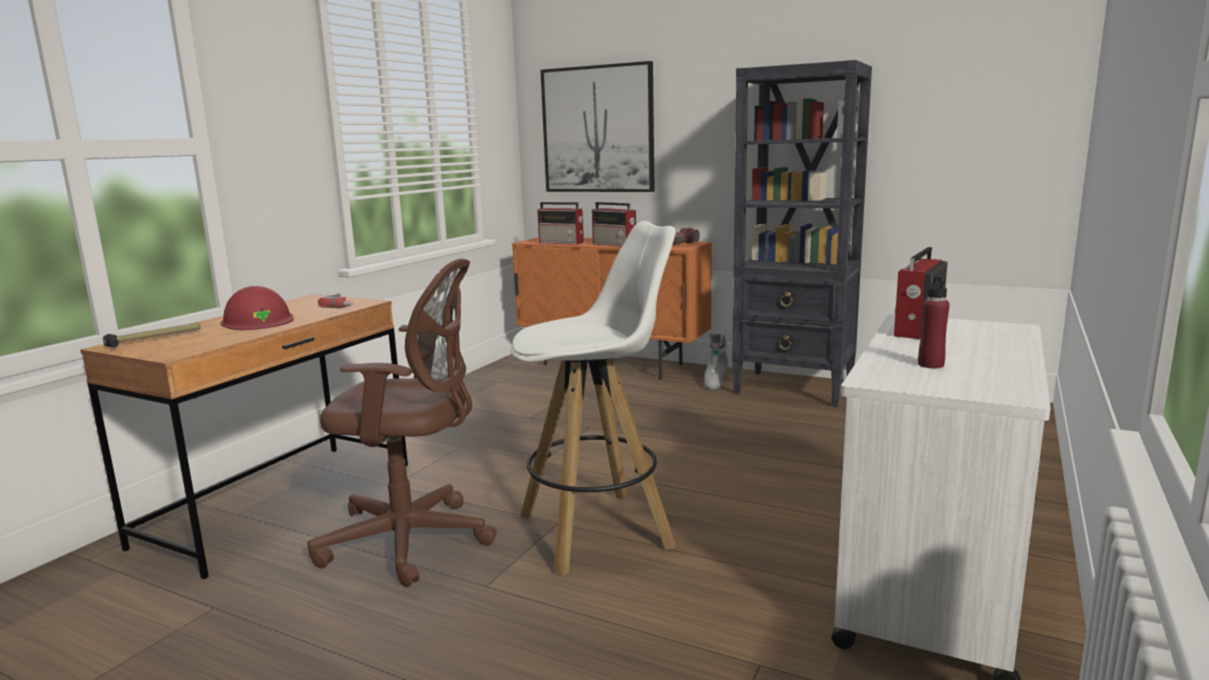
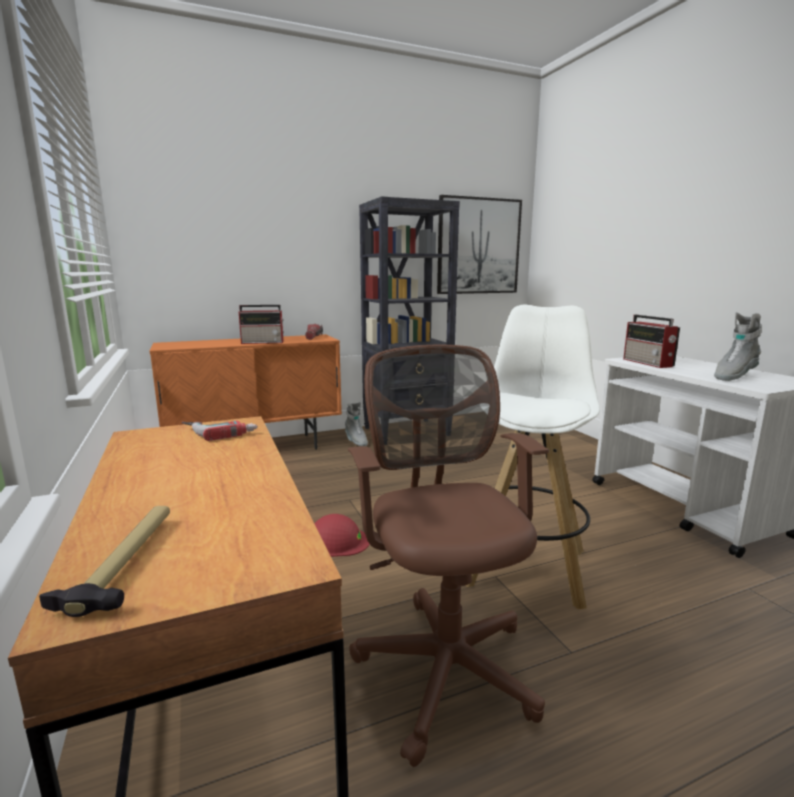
camera: 50 degrees left, 0 degrees up
(258, 320) = (193, 478): red hard hat -> red hard hat (337, 541)
(413, 541) = (444, 661): brown office chair -> brown office chair turned 60 degrees counterclockwise
(562, 243) = (206, 345): radio -> none
(598, 129) = (210, 239): picture -> picture (478, 246)
(930, 365) = (733, 376): red bottle -> grey boot

